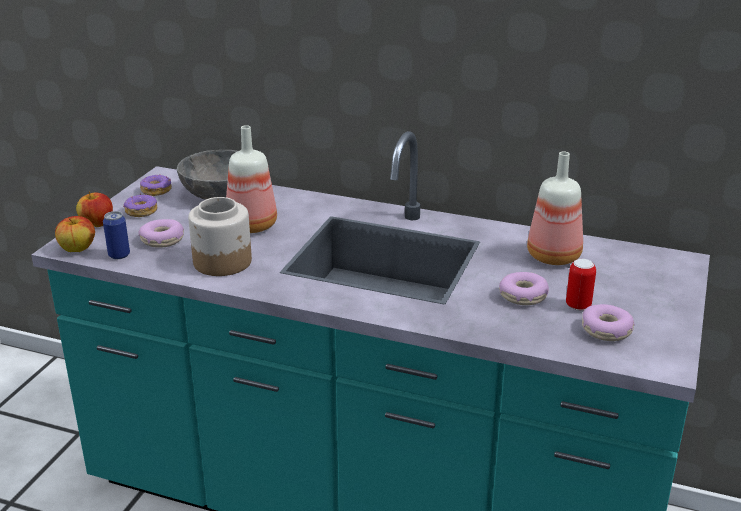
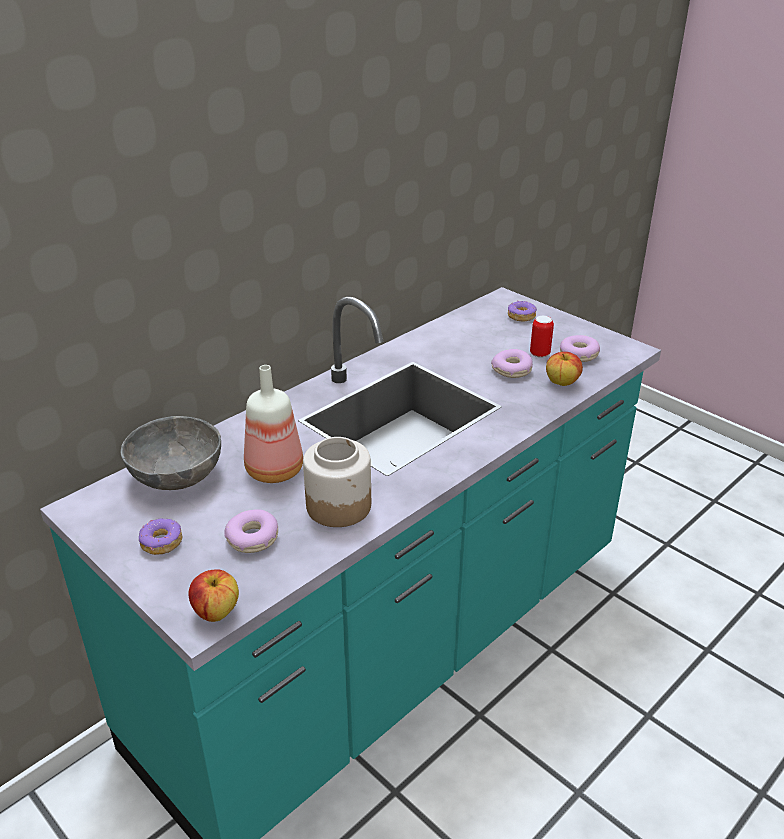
camera: 65 degrees left, 5 degrees up
(97, 224) = (161, 585): apple -> apple (562, 382)
(119, 255) = (261, 579): can -> none
(156, 190) = (115, 520): donut -> donut (521, 316)
(554, 256) = (461, 339): bottle -> none

